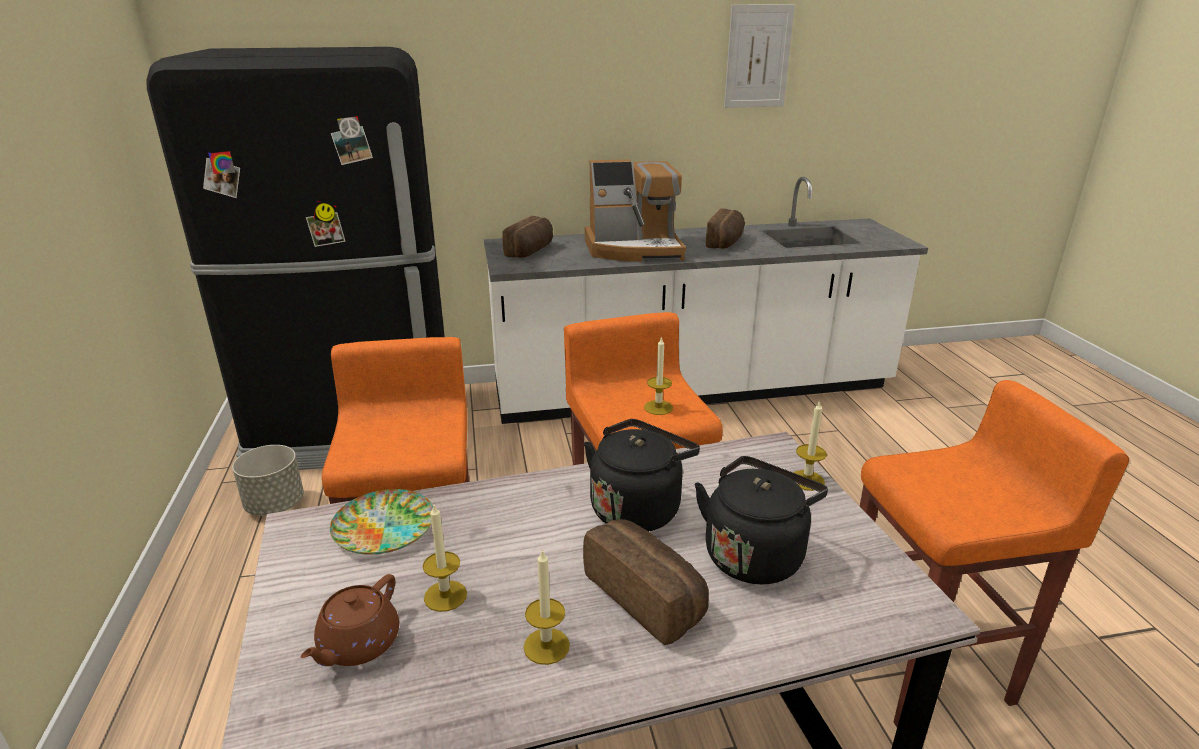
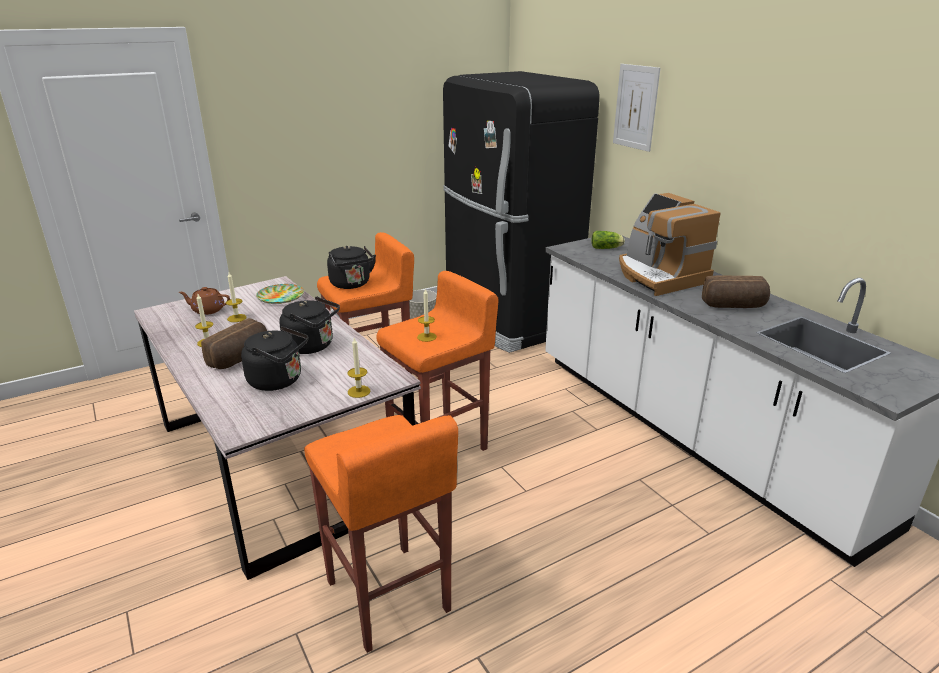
camera: 70 degrees right, 0 degrees up
(404, 442) = (351, 284): none -> black kettle
(531, 251) = (607, 248): bread -> lettuce
(758, 57) = (861, 133): picture -> picture (636, 107)

